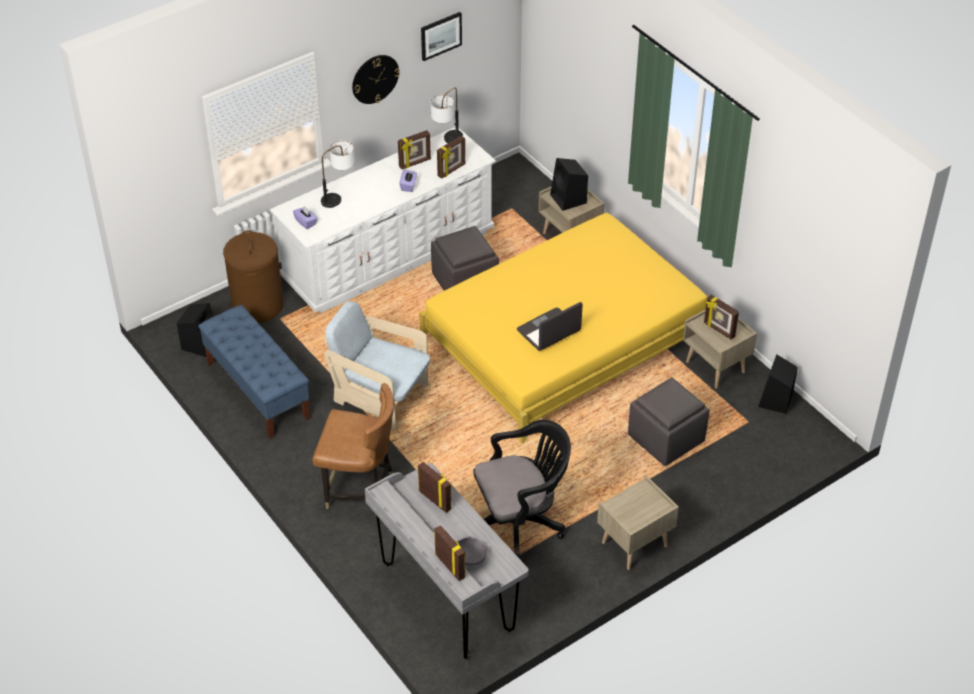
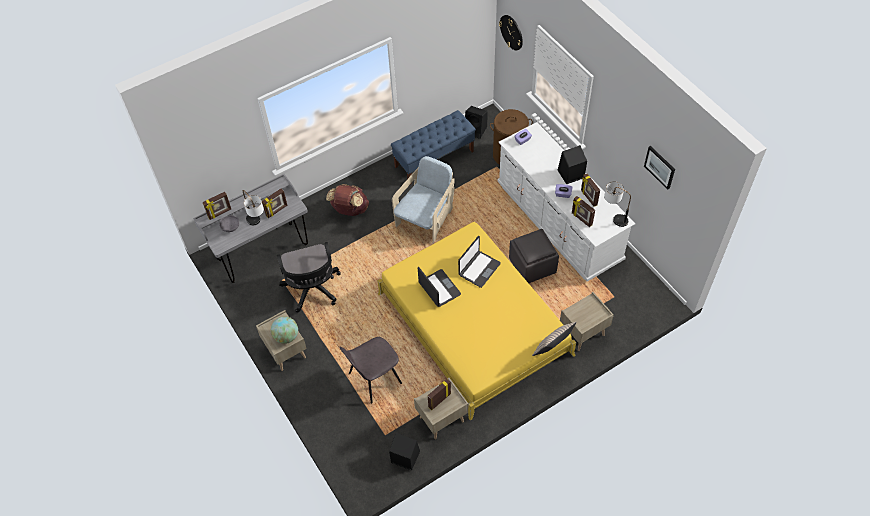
camera: 95 degrees right, 10 degrees up
(339, 196) = (550, 156): table lamp -> table lamp (257, 224)
(360, 489) = (349, 210): brown chair -> brown backpack
(375, 79) = (618, 138): wall clock -> wall clock (511, 32)
(513, 292) = (479, 269): none -> laptop
(569, 199) = (587, 312): black speaker -> black speaker (570, 174)
(629, 226) = (552, 348): none -> beige pillow
(643, 498) = (286, 336): none -> globe
(666, 439) = (373, 379): grey ottoman -> grey chair

